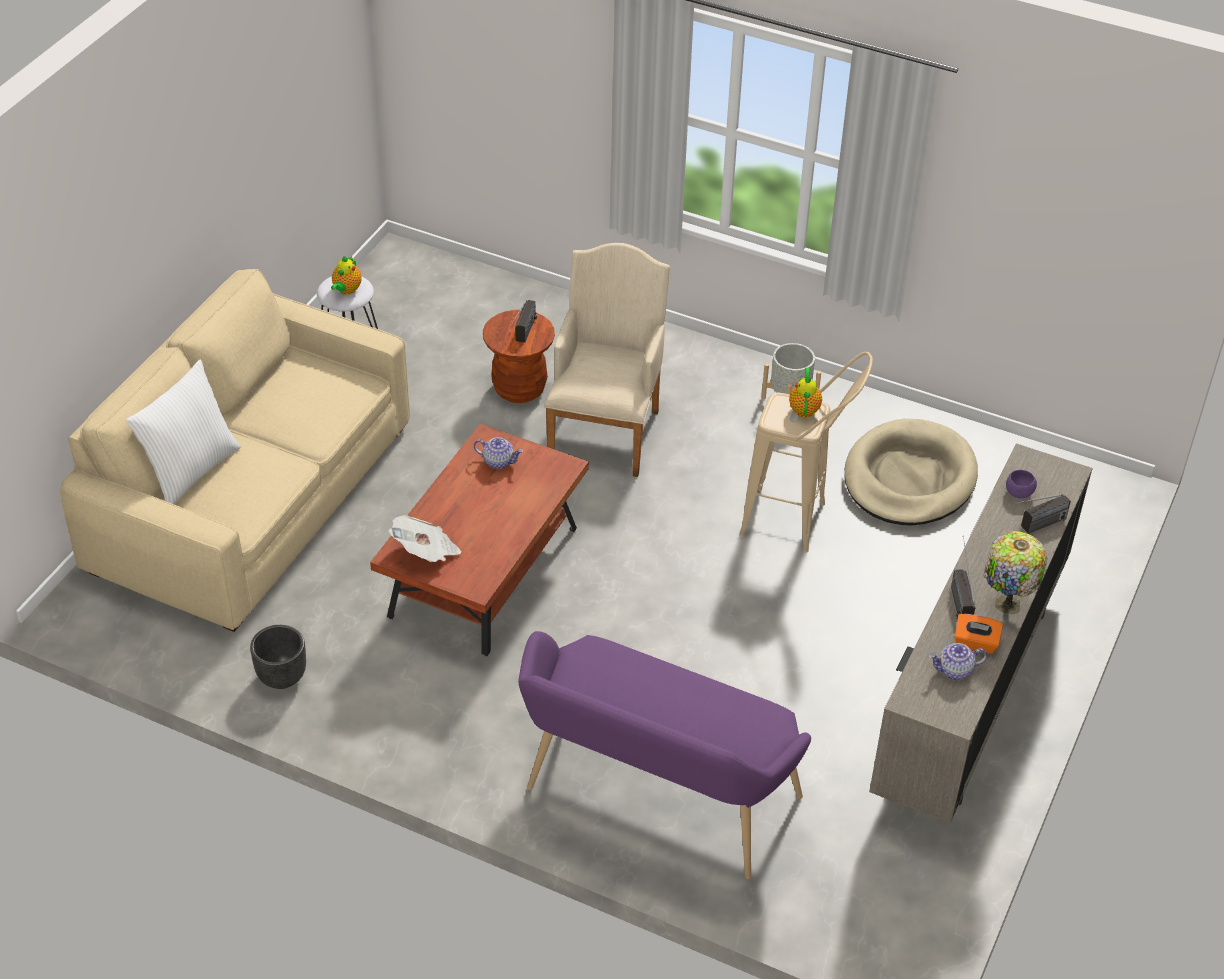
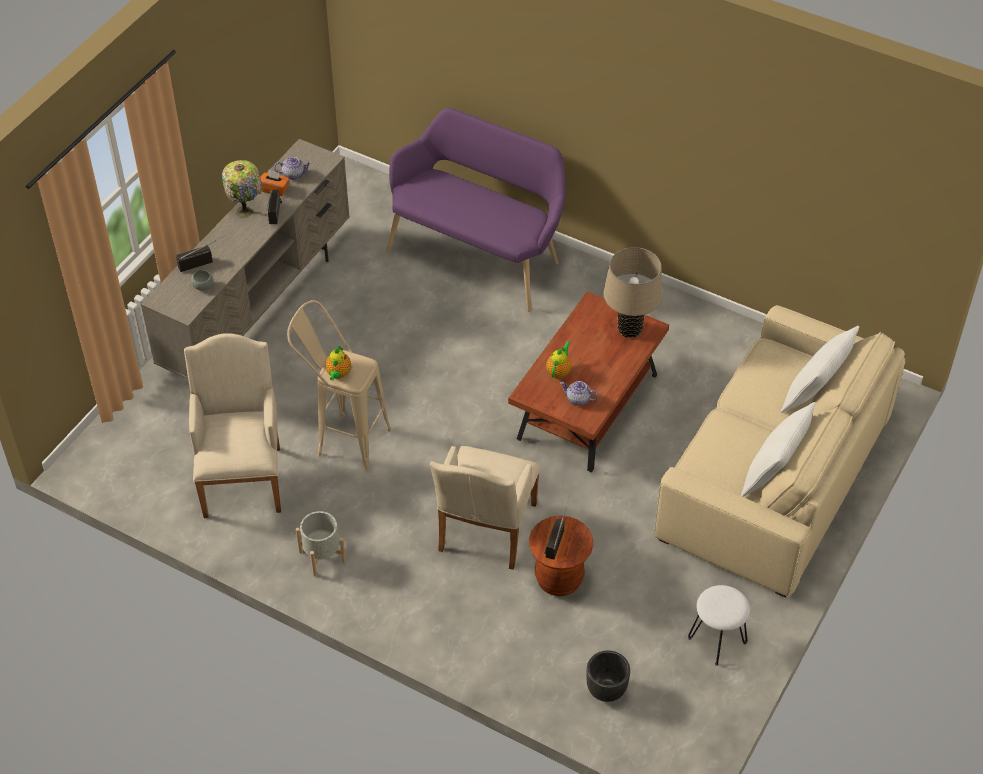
camera: 175 degrees left, 5 degrees up
(266, 382) = (773, 474): none -> white pillow
(282, 677) = (725, 338): black planter -> black planter (606, 691)
(346, 290) = (721, 600): teapot -> teapot (559, 371)
(426, 552) = (629, 329): newspaper -> beige table lamp
(909, 478) = (242, 476): beige dog bed -> beige armchair
(1019, 492) = (203, 286): purple bowl -> grey bowl

